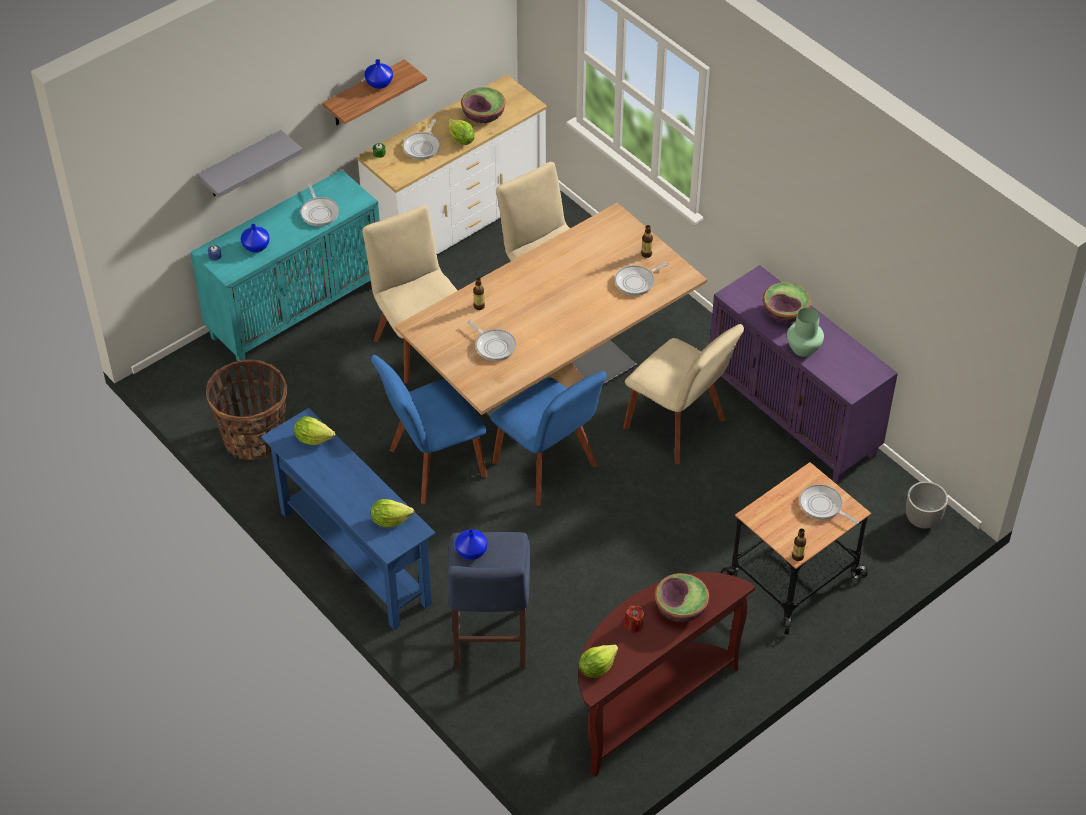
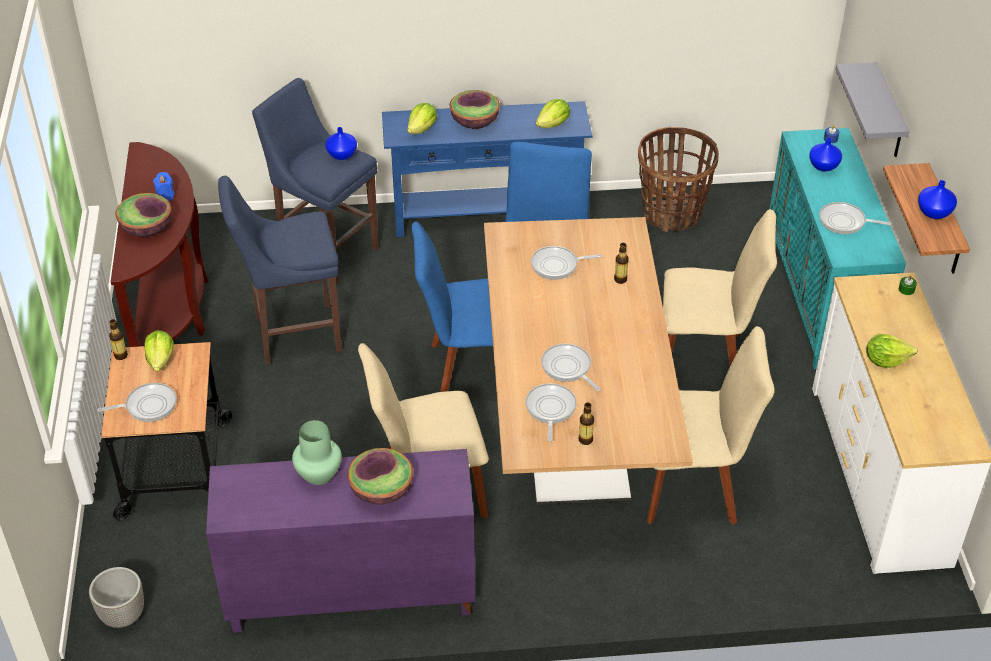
camera: 125 degrees right, 5 degrees down
(423, 146) = (895, 326): frying pan -> frying pan (568, 368)
(483, 116) = (919, 398): bowl -> bowl (475, 122)
(596, 667) = (155, 160): lettuce -> lettuce (161, 360)
(604, 599) = (292, 334): none -> blue stool
(633, 625) = (165, 196): red candle -> blue candle

